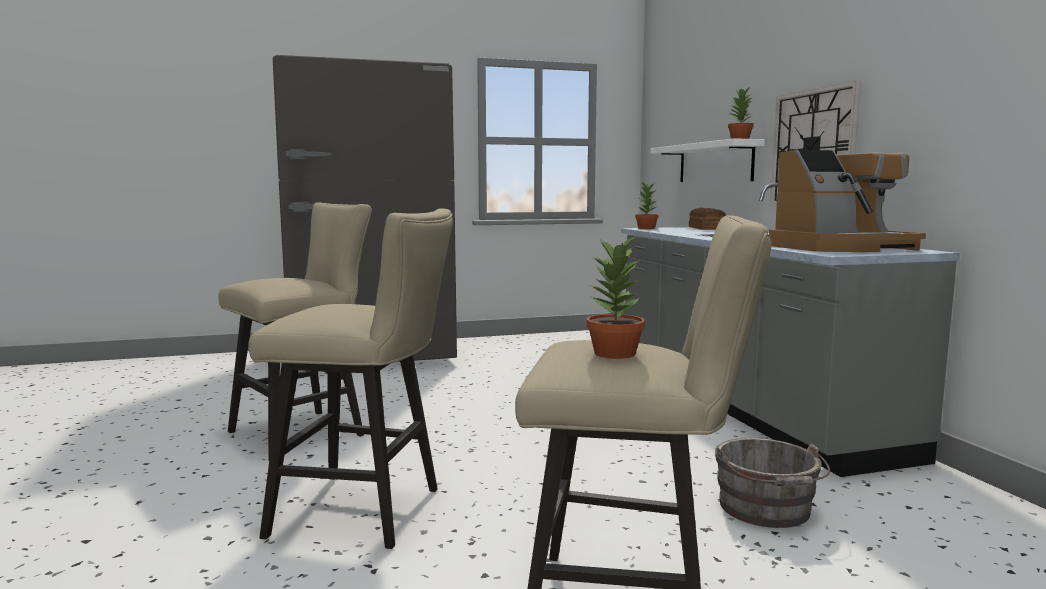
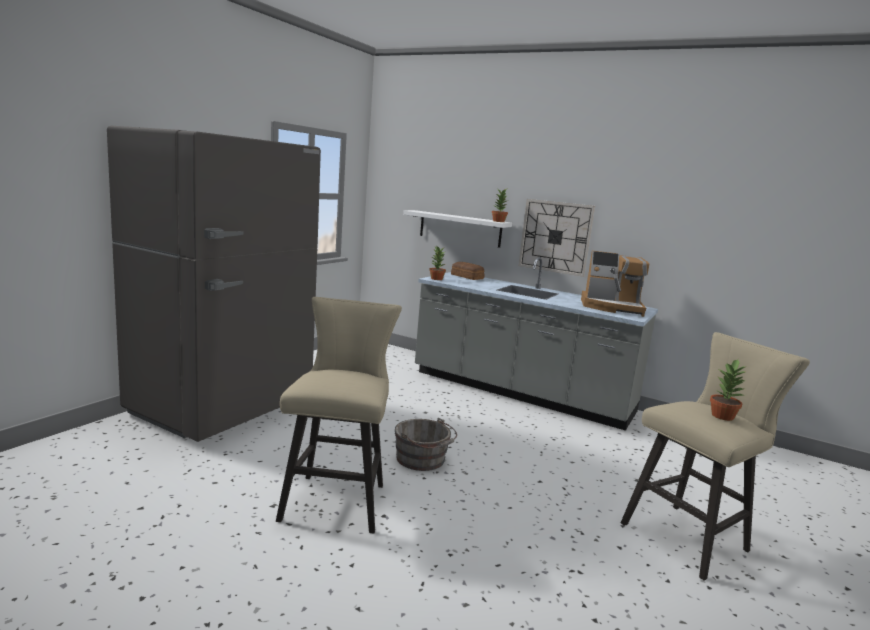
camera: 45 degrees left, 5 degrees up
(368, 512) = (505, 540): beige stool -> none
(766, 510) = (635, 460): grey bucket -> grey bucket (423, 460)
(841, 248) = (612, 307): coffee machine -> coffee machine turned 75 degrees clockwise

